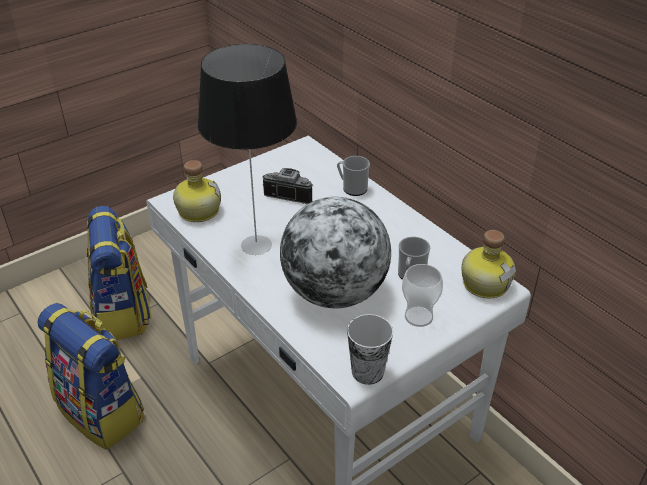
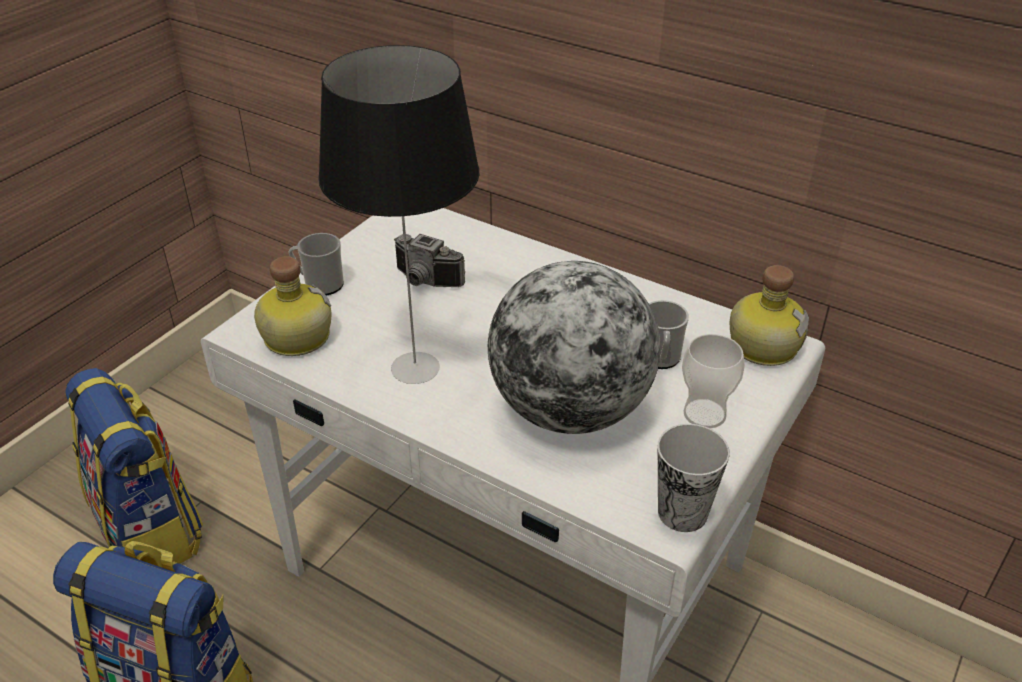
camera: 20 degrees left, 0 degrees up
(290, 194) = (424, 282): camera -> camera turned 150 degrees counterclockwise
(352, 188) = (509, 255): mug -> mug (320, 284)

